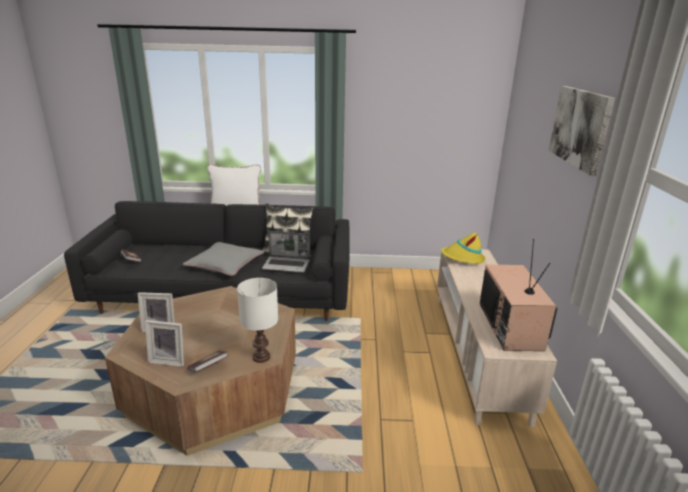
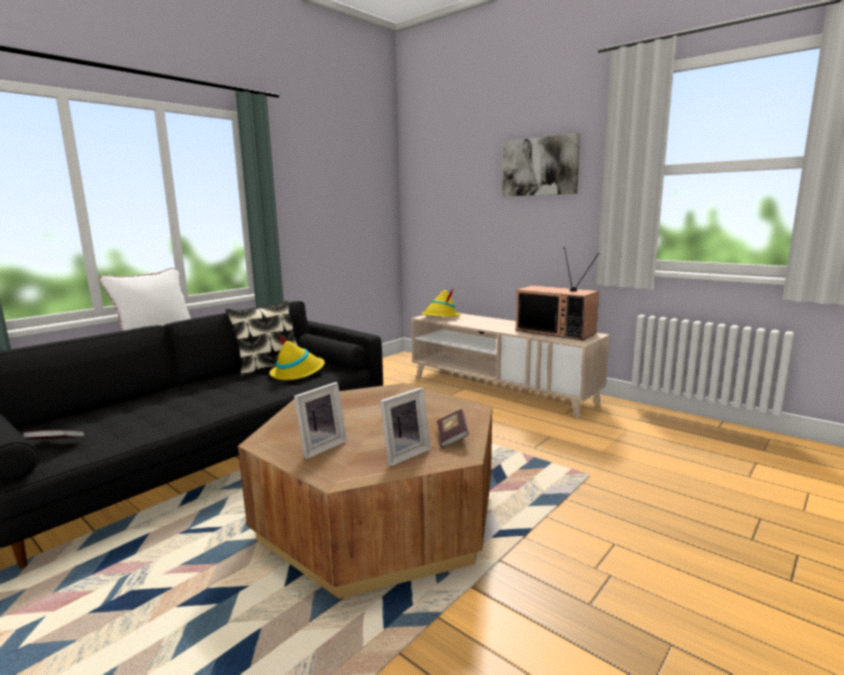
camera: 50 degrees left, 10 degrees down
(225, 264) = (222, 396): grey pillow -> none
(261, 356) = (468, 411): white table lamp -> none
(287, 265) = (298, 373): laptop -> yellow hat

